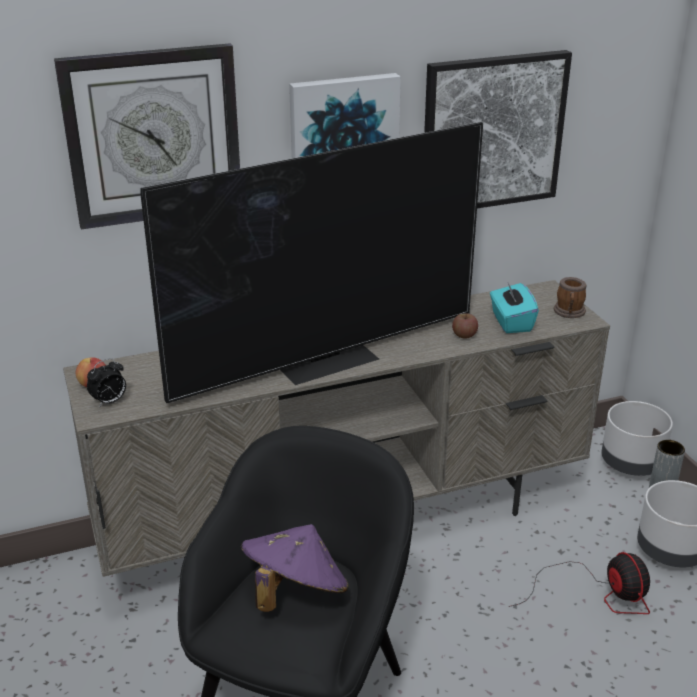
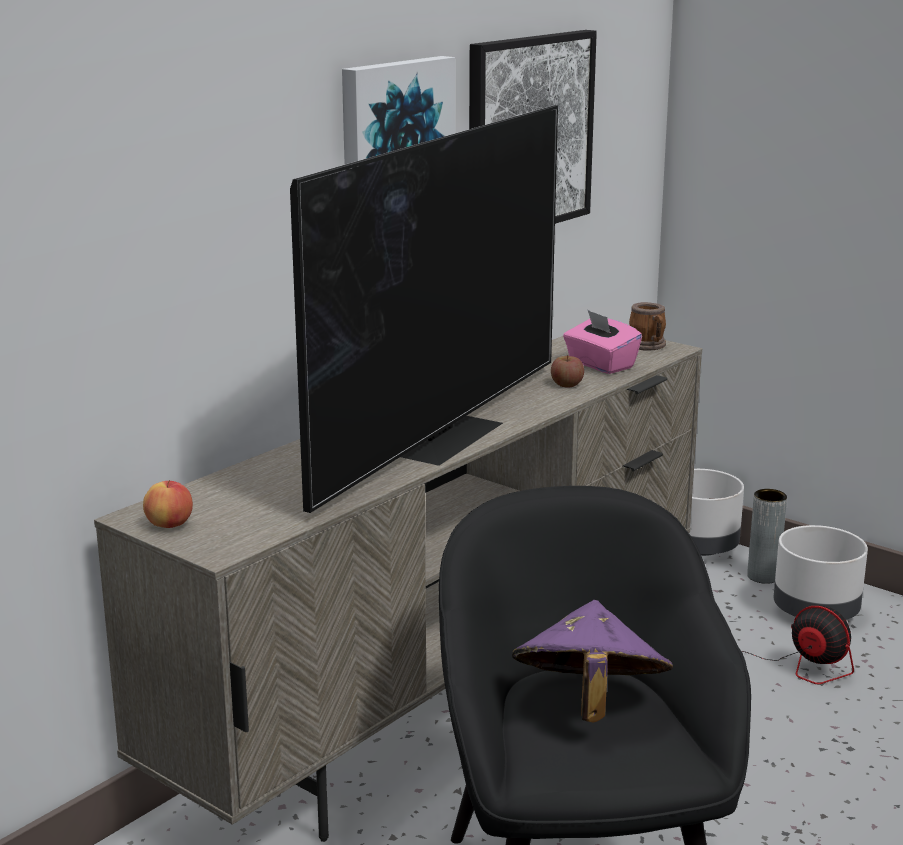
camera: 30 degrees left, 10 degrees down
(109, 402) = (219, 534): alarm clock -> none
(153, 136) = (200, 144): wall clock -> none
(511, 322) = (600, 365): turquoise tissue box -> pink tissue box

